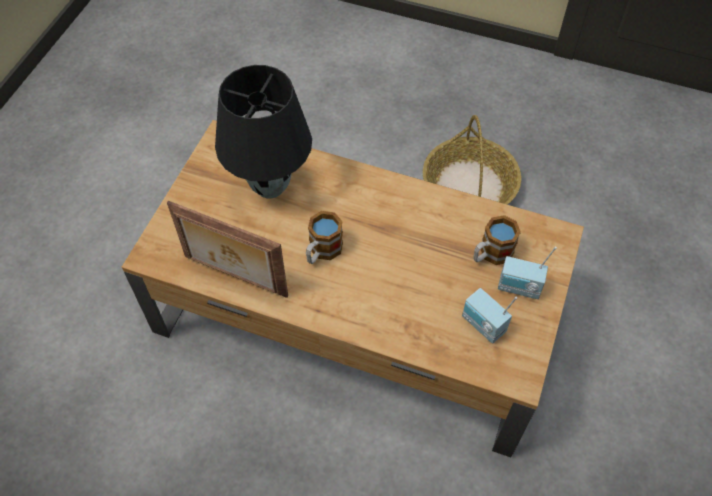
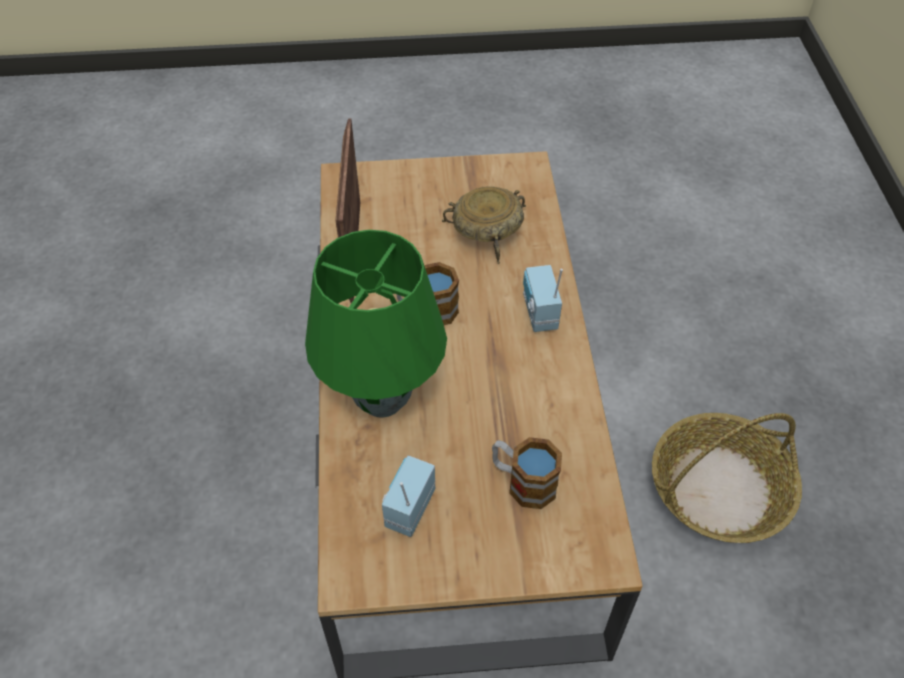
camera: 65 degrees right, 5 degrees down
(271, 186) = (489, 231): black table lamp -> beige bowl
(387, 308) = (383, 399): none -> green table lamp
(519, 288) = (487, 533): radio -> radio (538, 313)

